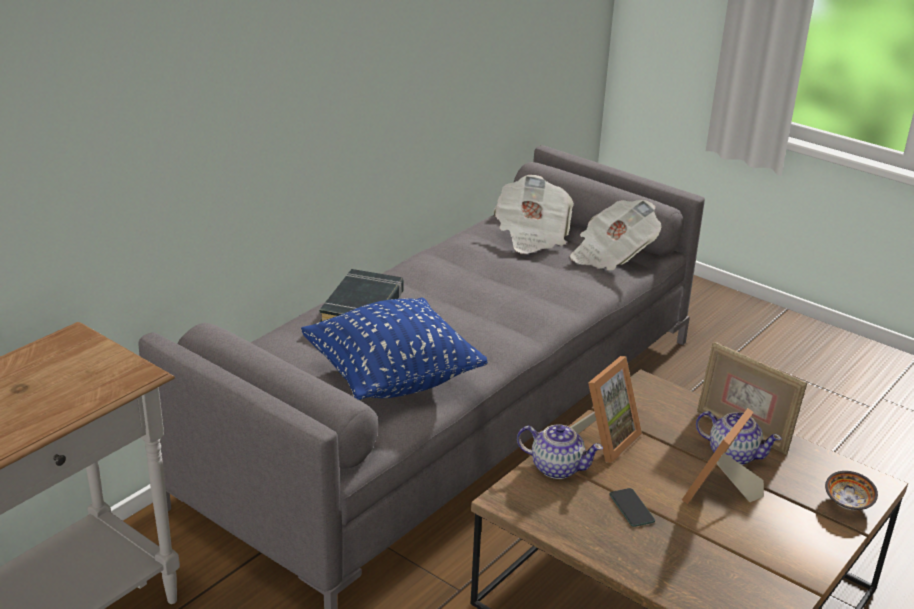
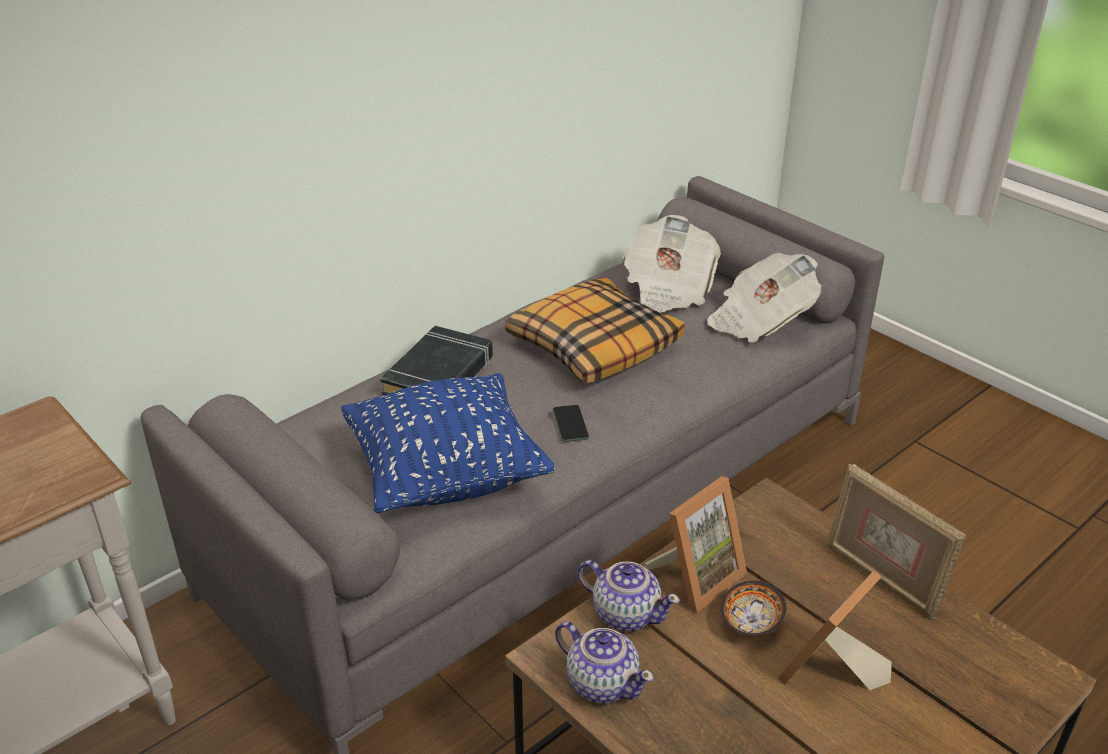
camera: 10 degrees right, 5 degrees up
(482, 279) = (593, 345): none -> pillow
(631, 508) = (708, 684): phone -> phone (570, 424)
(733, 454) = (861, 613): teapot -> teapot (602, 682)
(849, 502) = (1007, 703): bowl -> bowl (753, 622)

